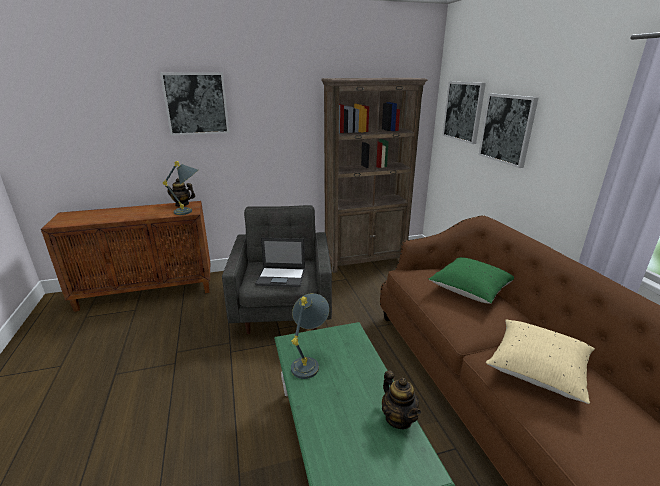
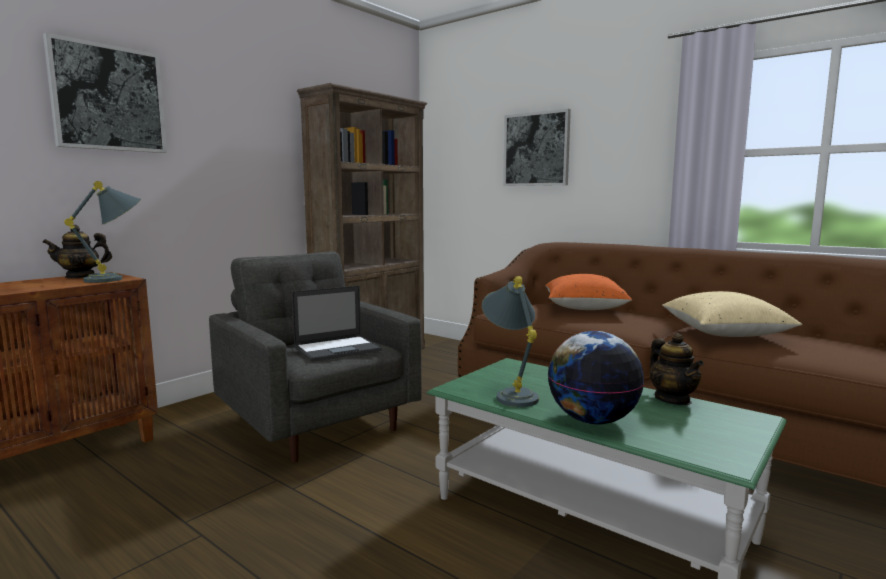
camera: 35 degrees left, 15 degrees down
(316, 411) = (592, 420): none -> globe
(398, 418) = (673, 399): teapot -> teapot turned 45 degrees clockwise
(463, 111) = (467, 143): picture -> none
(470, 290) = (584, 308): green pillow -> orange pillow

